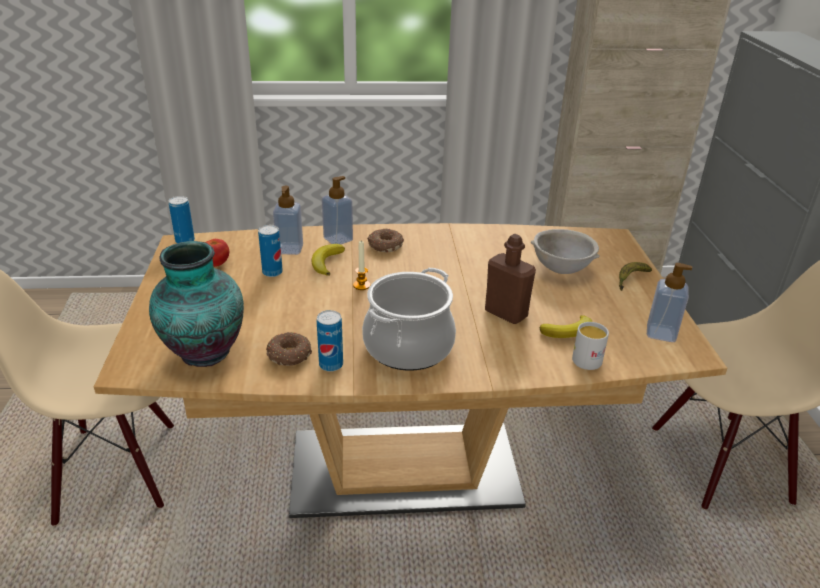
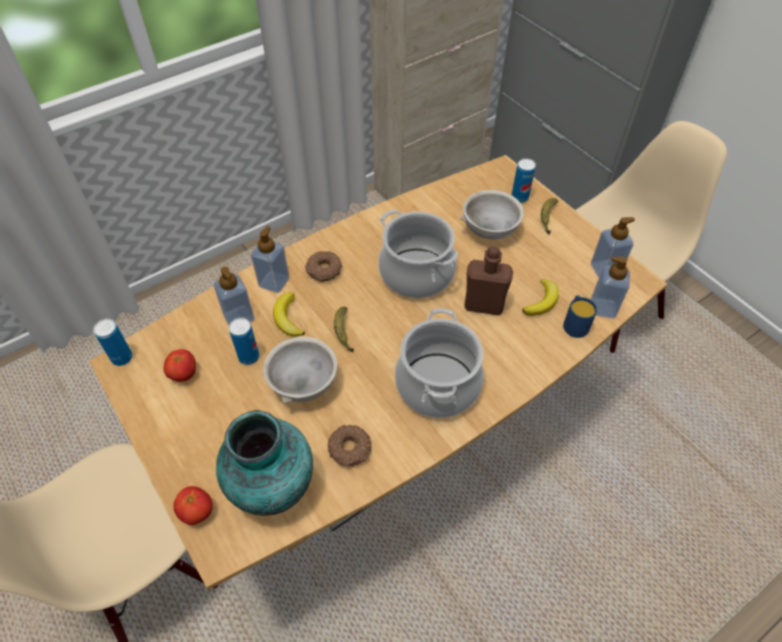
camera: 30 degrees left, 20 degrees up
(137, 341) = (197, 512): none -> tomato
(295, 303) = (302, 385): none -> grey bowl
(331, 365) = (393, 440): can -> can (519, 197)
(361, 285) = (343, 332): candle -> banana
(464, 273) = (417, 273): none -> cooking pot
(588, 358) = (575, 323): white mug -> blue mug
(631, 358) = (603, 308): none -> soap dispenser

